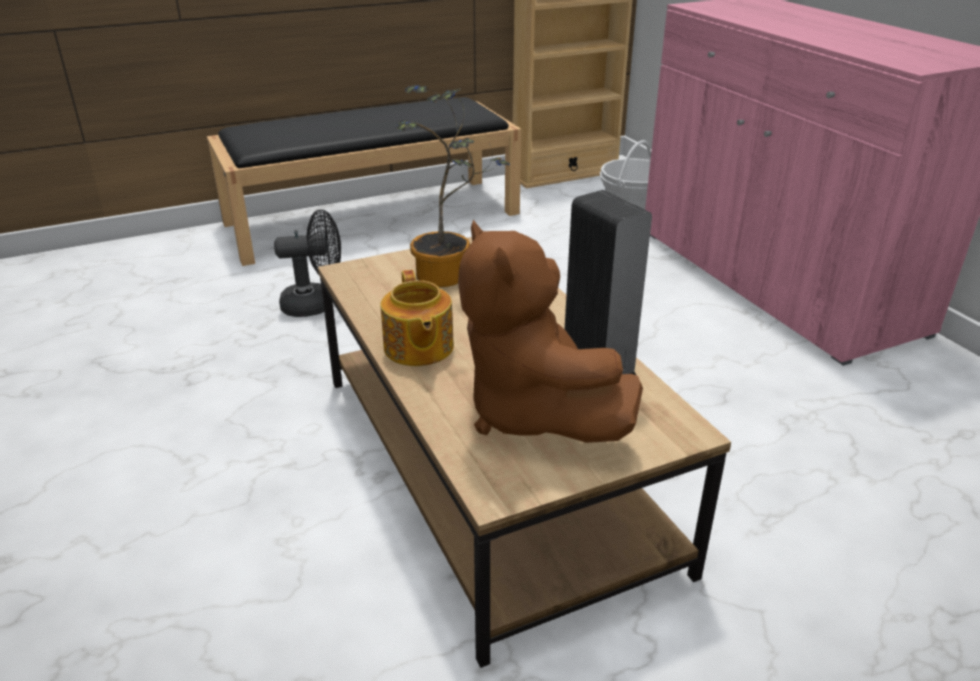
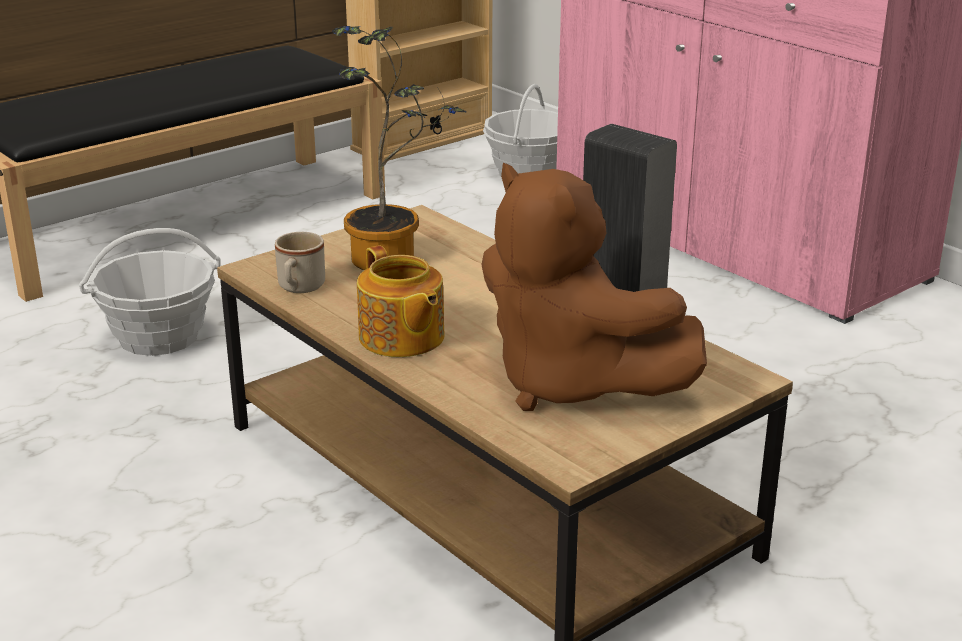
camera: 15 degrees left, 5 degrees down
(315, 304) = (159, 337): black fan -> basket
(365, 292) = (299, 288): none -> beige mug

